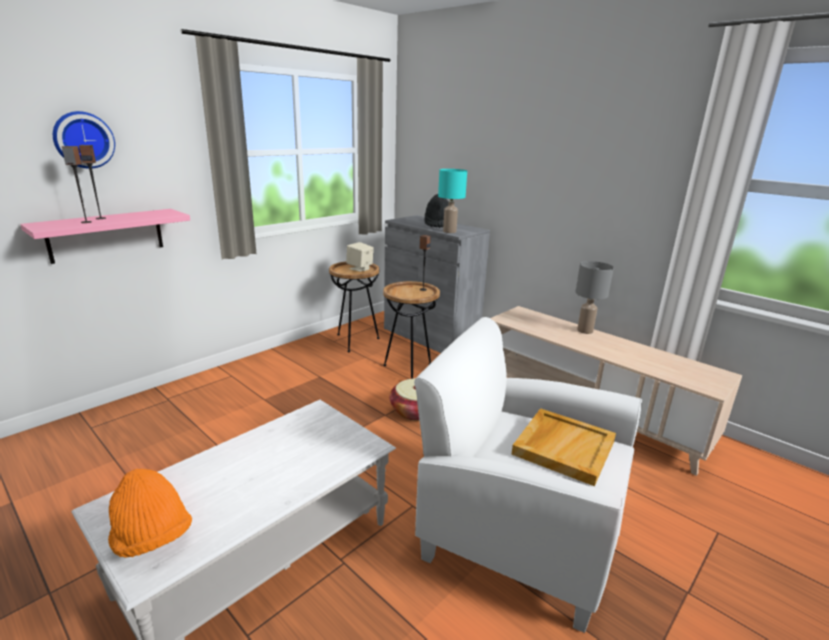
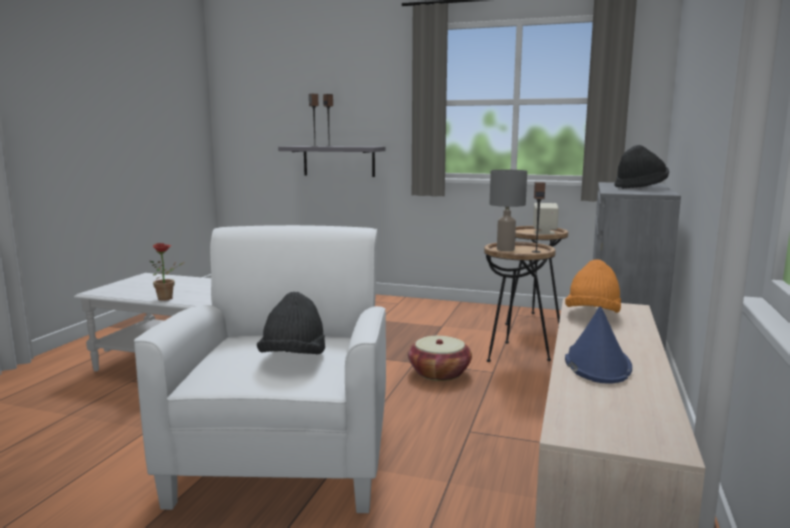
camera: 65 degrees right, 10 degrees down
(83, 140) = (335, 92): wall clock -> none
(106, 235) = (339, 161): pink shelf -> grey shelf
(152, 537) = (124, 286): orange hat -> orange hat (592, 315)
(276, 498) = (168, 298): none -> potted plant
(449, 231) = (615, 190): turquoise table lamp -> none
(563, 447) = (293, 358): beige tray -> black hat
(585, 331) = (640, 342): grey table lamp -> grey table lamp (505, 249)
(617, 352) = (596, 364): none -> blue hat

